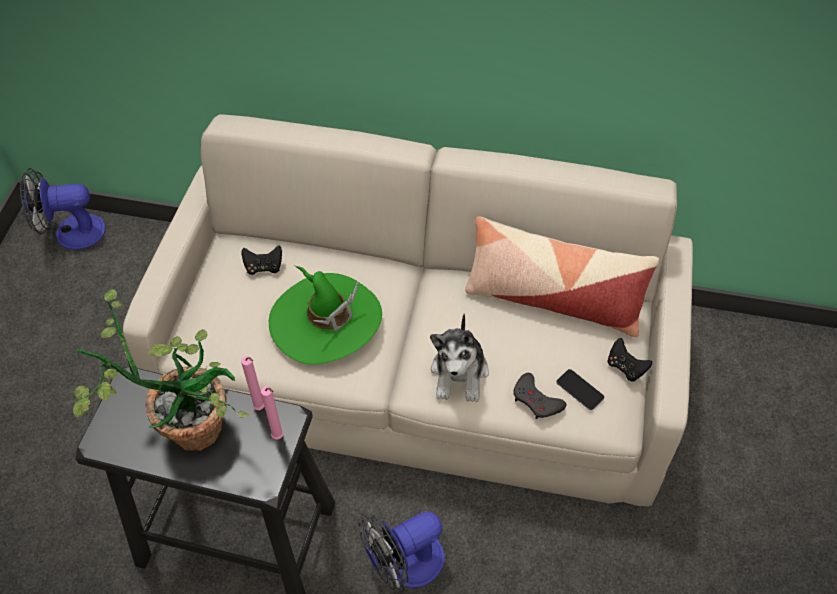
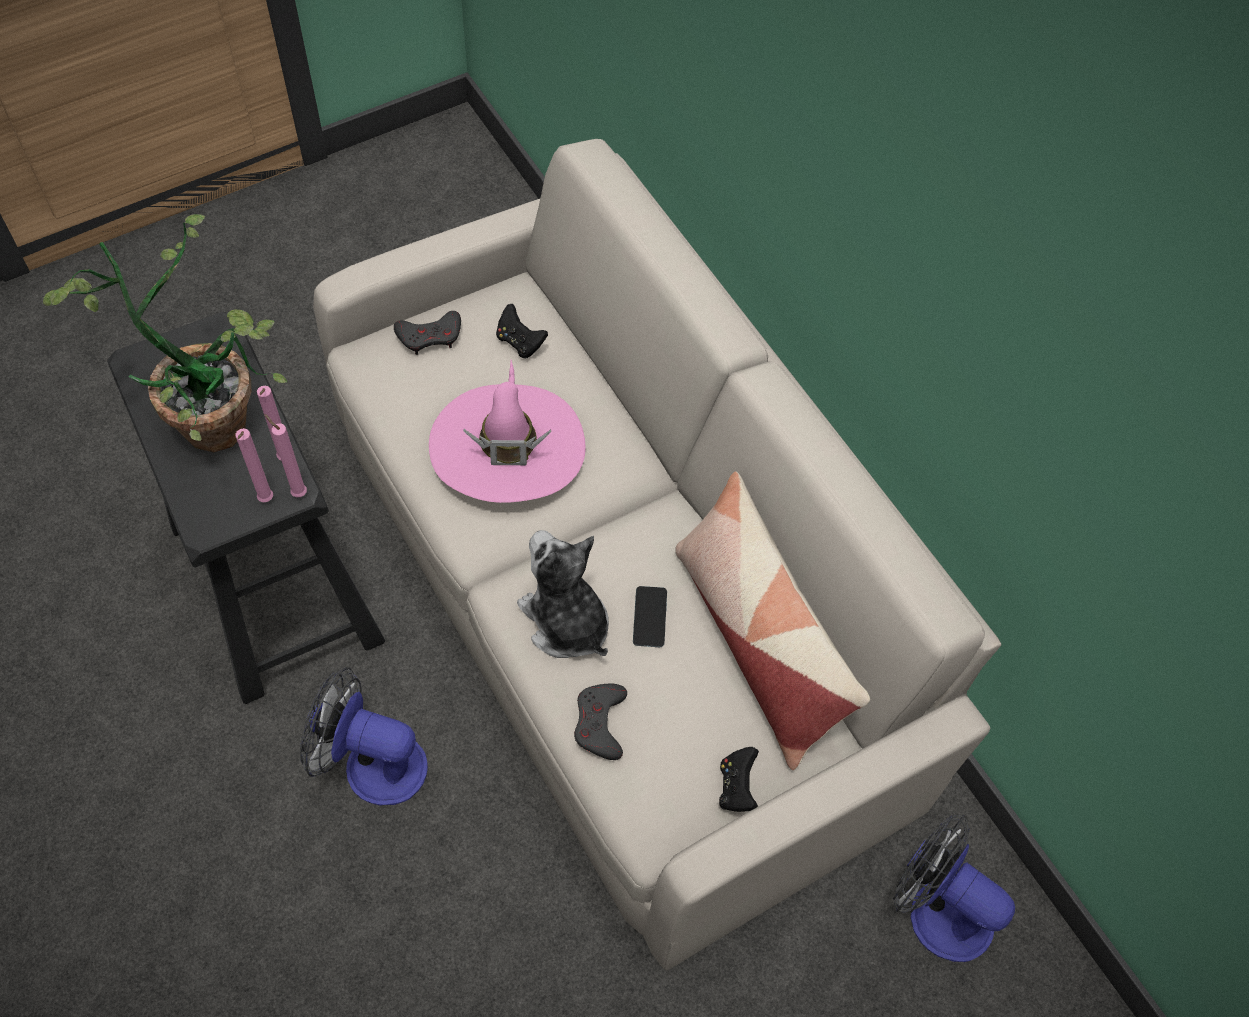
camera: 45 degrees right, 5 degrees up
(71, 233) = (466, 168): fan -> fan (937, 909)
(210, 305) = (430, 336): none -> grey game controller
(290, 417) = (297, 492): none -> pink candle
(326, 321) = (508, 448): green hat -> pink hat
(459, 373) = (565, 621): plush toy -> plush toy turned 90 degrees clockwise
(580, 390) = (657, 759): phone -> phone (650, 617)

